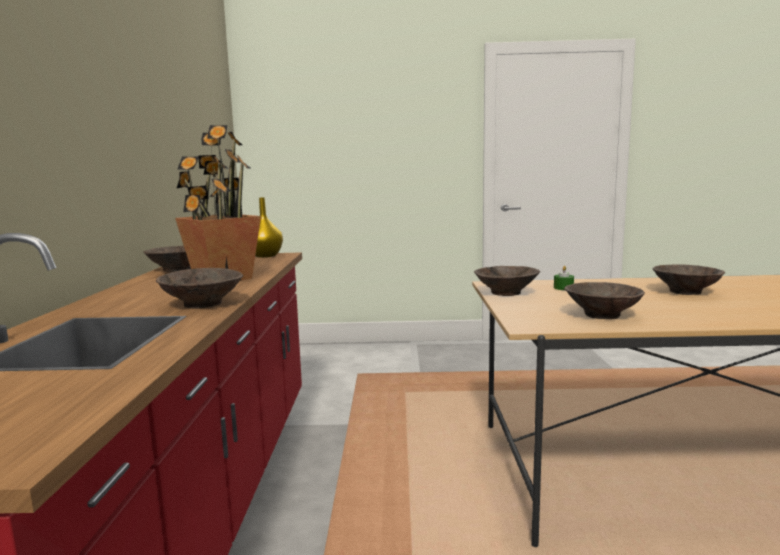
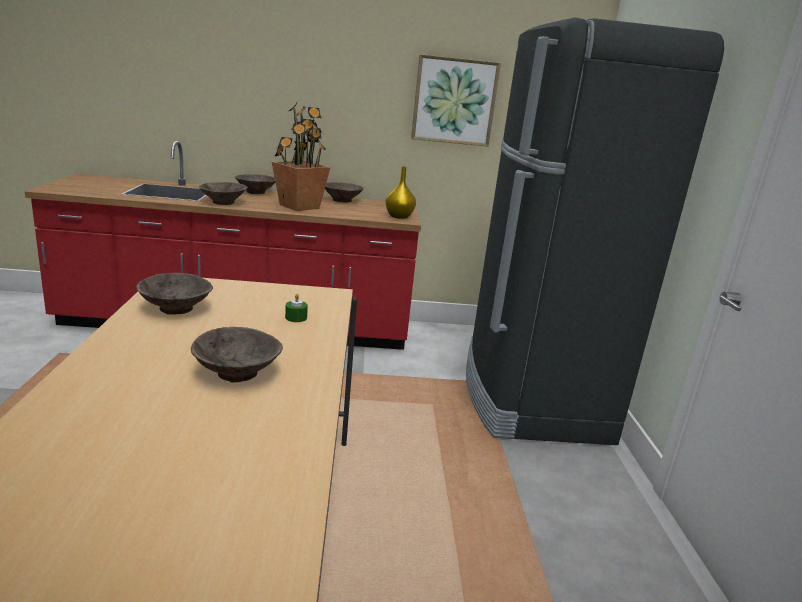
camera: 85 degrees right, 10 degrees up
(187, 128) = (454, 101): none -> picture
(383, 359) = (531, 398): none -> black fridge
(506, 293) = (287, 292): brown bowl -> brown bowl (256, 192)

